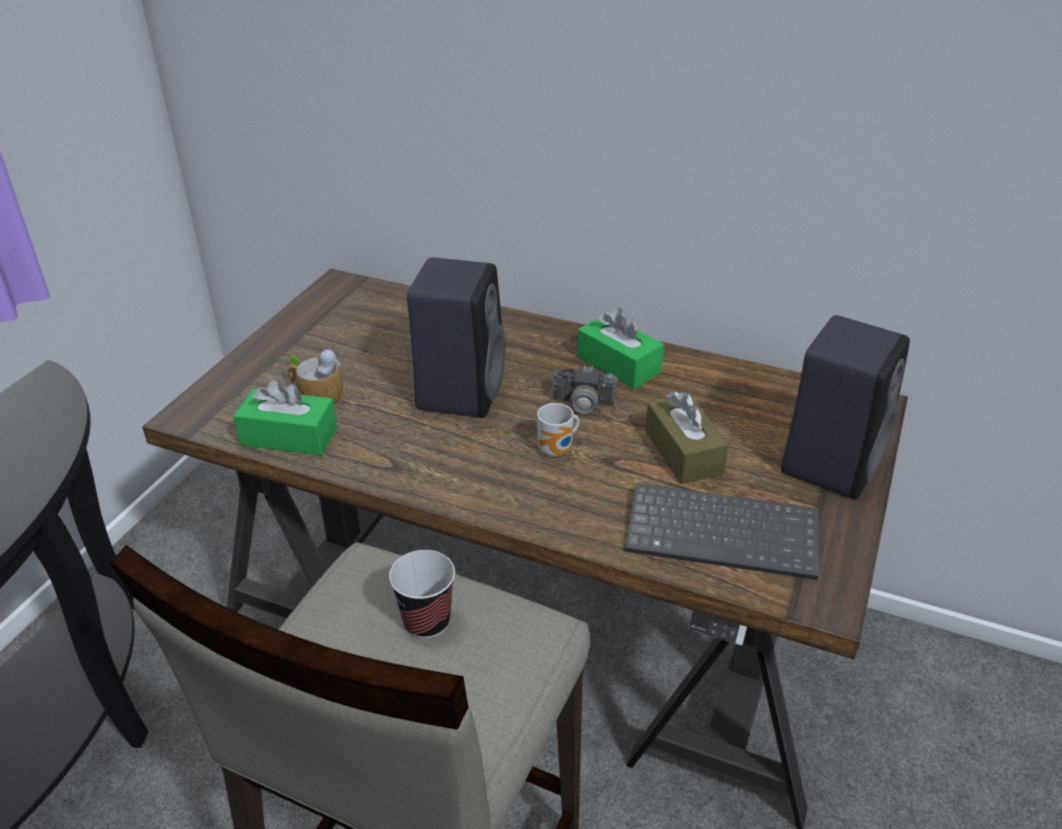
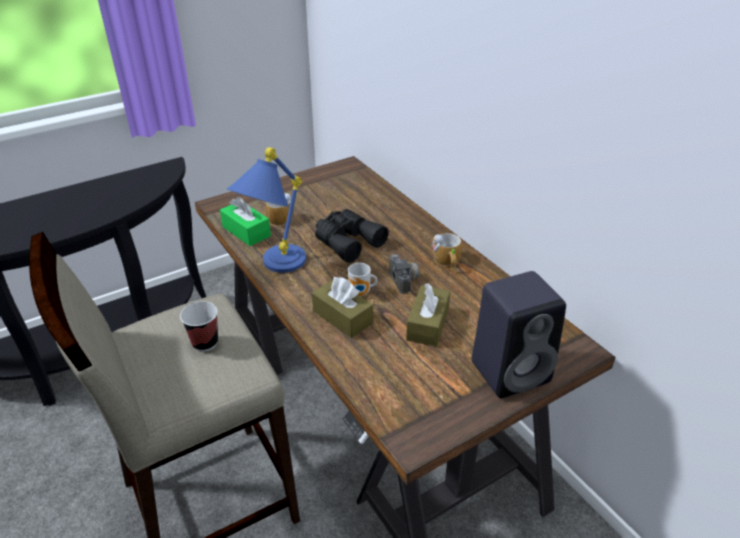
camera: 35 degrees right, 0 degrees up
(396, 470) = (274, 268): none -> blue table lamp
(460, 390) = (347, 241): black speaker -> black binoculars
(569, 493) = (342, 317): none -> brown tissue box
(589, 406) = (404, 277): camera -> camera turned 150 degrees counterclockwise
(618, 364) = (447, 262): green tissue box -> mug
(724, 532) = (400, 377): keyboard -> none

